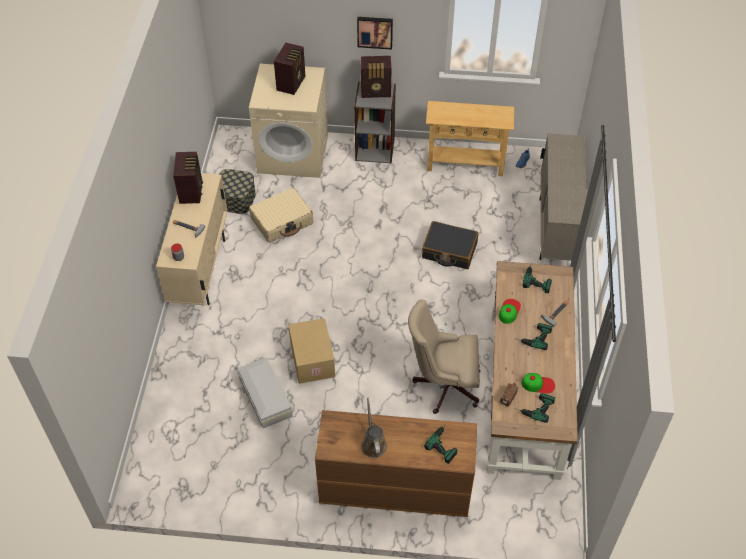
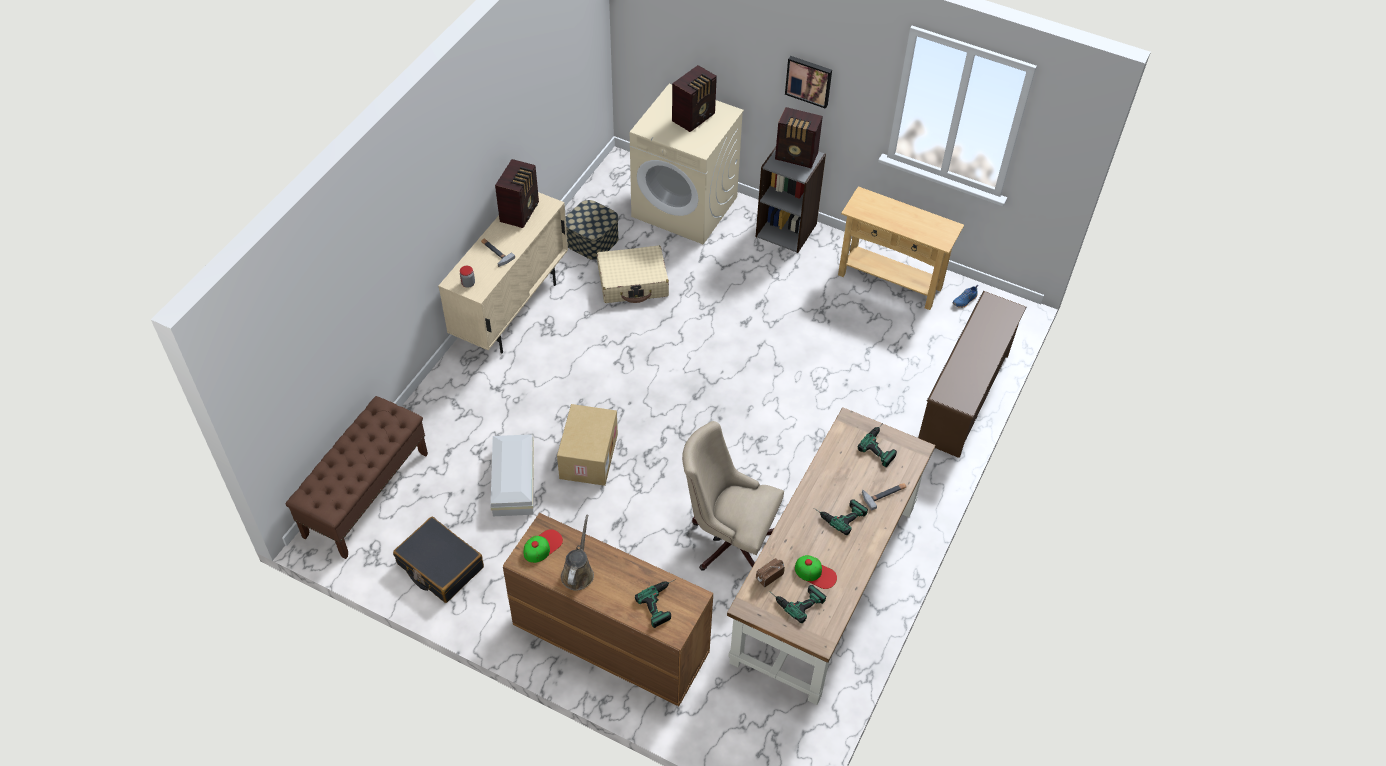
camera: 20 degrees right, 0 degrees up
(156, 446) = (366, 494): none -> brown bench
(449, 251) = (817, 381): black suitcase -> black suitcase (440, 566)
(509, 311) = (825, 473): cap -> cap (542, 546)
(556, 230) = (965, 398): beige cabinet -> brown shoe rack

